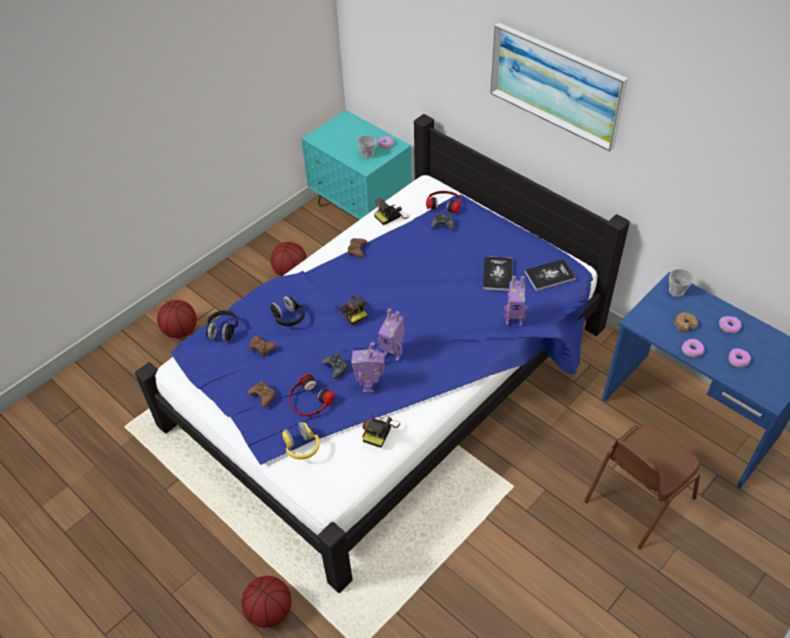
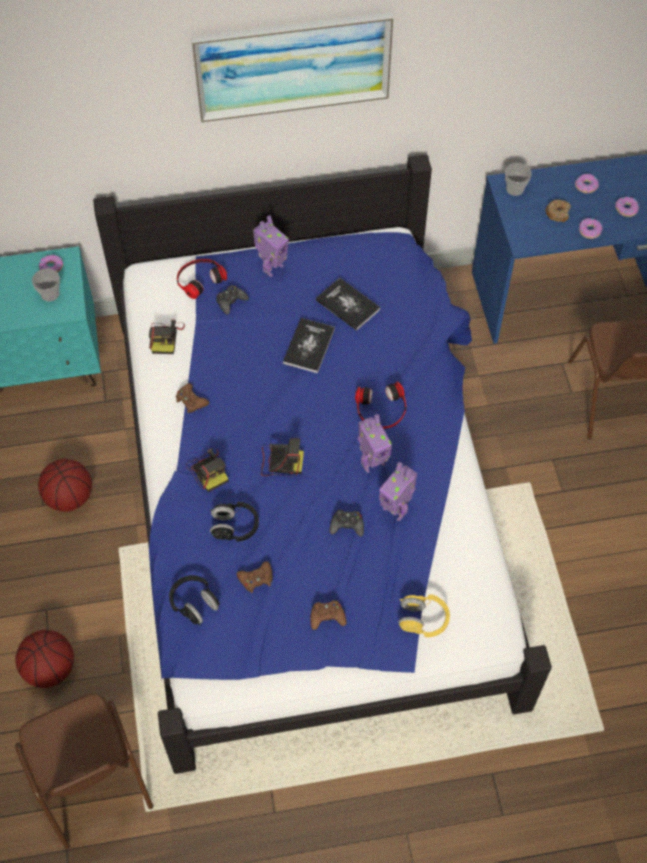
camera: 55 degrees left, 10 degrees up
(127, 390) = (90, 779): none -> brown chair
(269, 611) = (505, 788): basketball -> none
(309, 400) = (370, 576): headphones -> headphones (381, 409)
(380, 431) = (458, 537): camera -> camera (208, 470)
(513, 320) = (419, 334): toy robot -> toy robot (272, 268)
(550, 275) = (387, 266): book -> book (309, 346)

